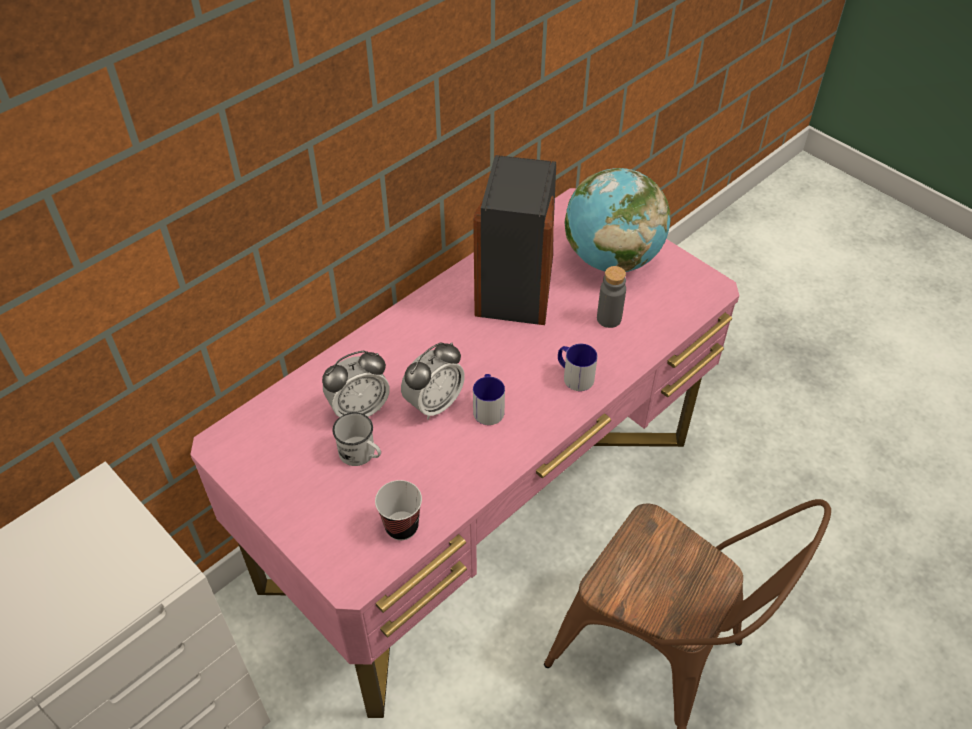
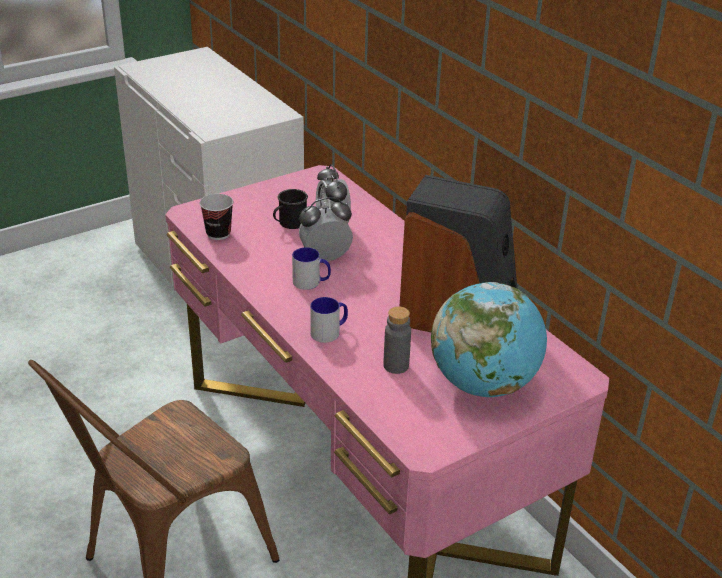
camera: 100 degrees right, 15 degrees down
(361, 454) = (289, 224): white mug -> black mug
(434, 404) = (325, 258): alarm clock -> alarm clock turned 105 degrees clockwise

